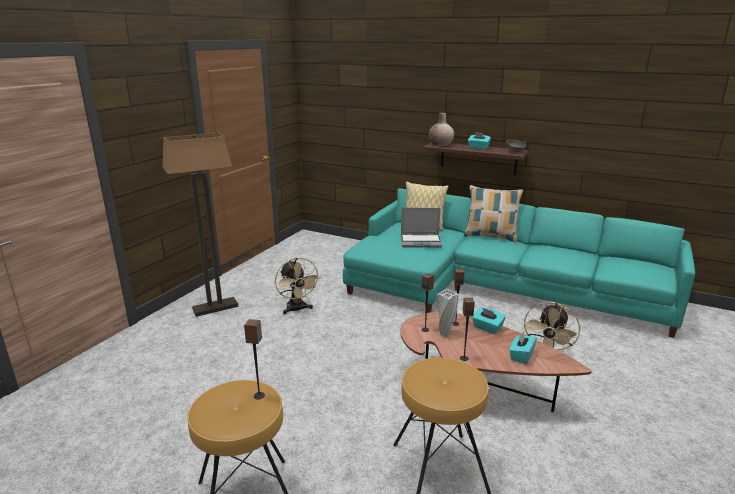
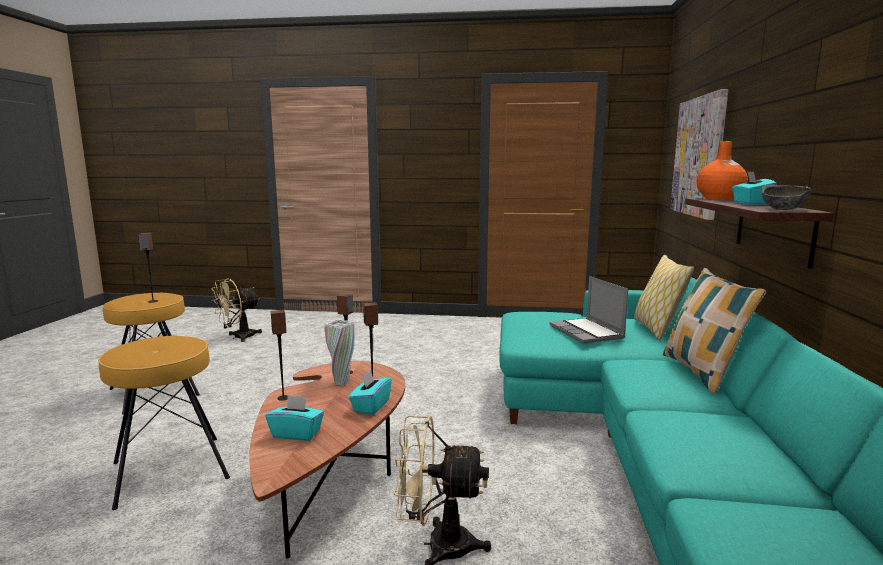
camera: 70 degrees right, 10 degrees down
(215, 308) = (422, 327): floor lamp -> none
(297, 310) = (448, 355): beige fan -> beige fan (238, 337)
(373, 113) = (699, 156): none -> picture
(441, 144) = (719, 199): beige vase -> orange vase

